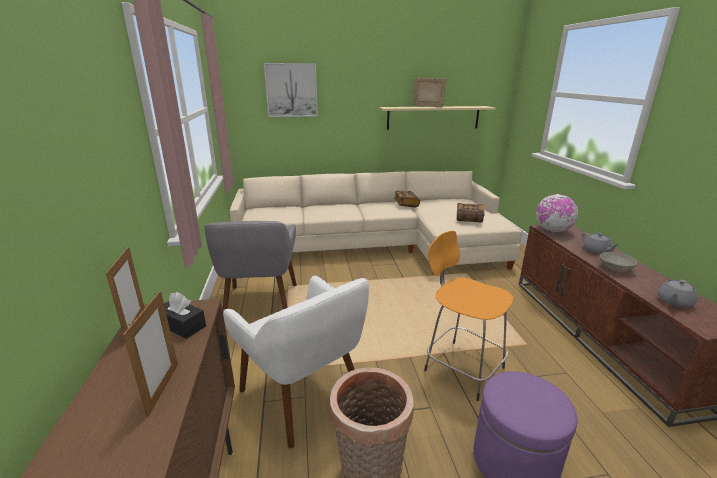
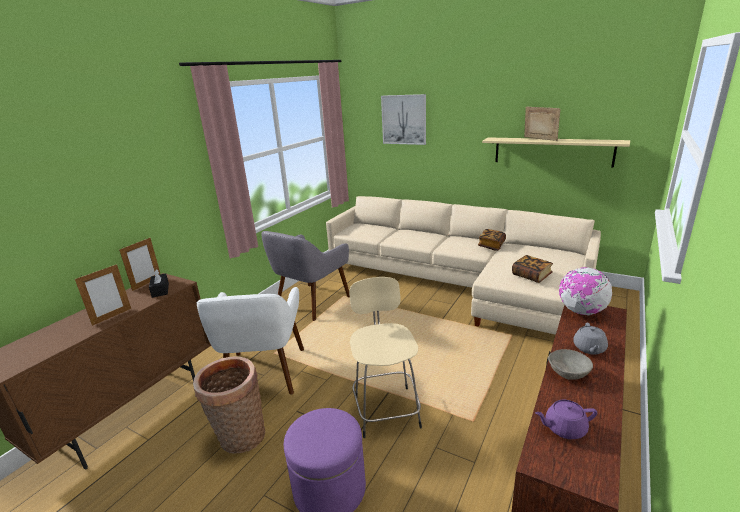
camera: 40 degrees right, 0 degrees up
(461, 367) = (386, 409): orange stool -> beige stool
(674, 302) = (564, 428): grey teapot -> purple teapot

